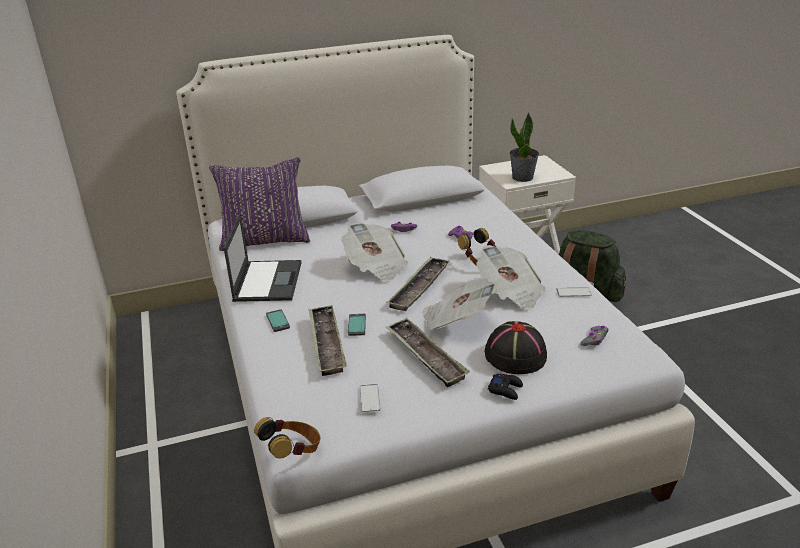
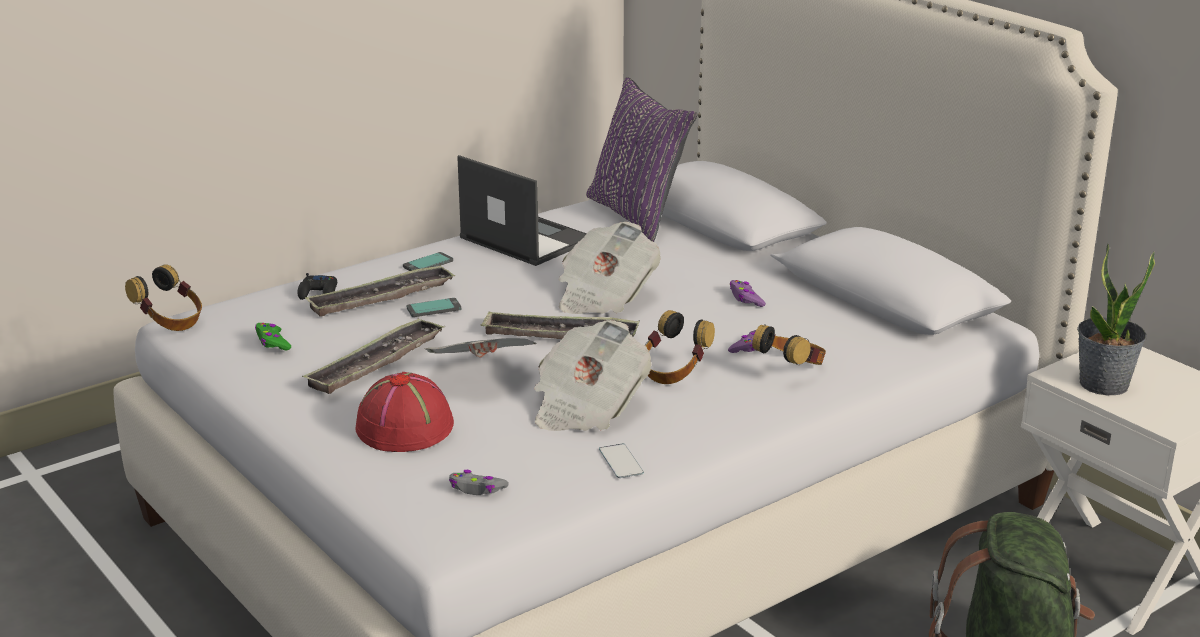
camera: 70 degrees right, 5 degrees down
(268, 281) = (525, 239): laptop -> laptop turned 120 degrees counterclockwise
(370, 398) = (272, 342): phone -> green game controller
(493, 233) = (791, 371): none -> headphones
(505, 389) = (319, 429): black game controller -> black game controller (318, 293)
(515, 355) = (405, 427): black hat -> red hat

